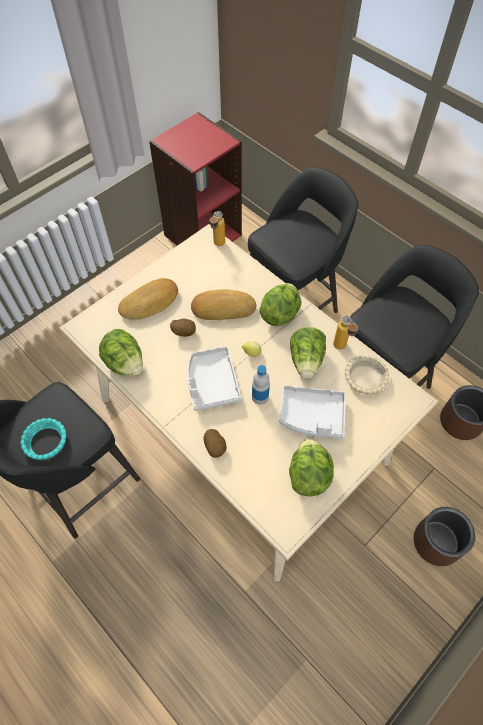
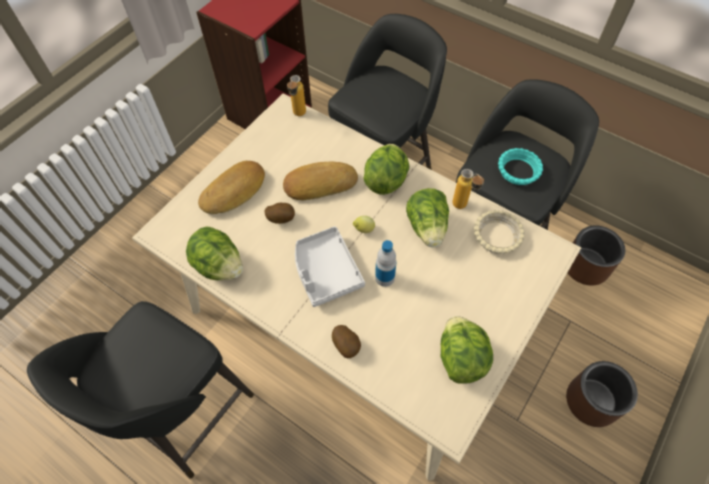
camera: 10 degrees left, 0 degrees up
(46, 441) = (141, 375): turquoise bowl -> turquoise bowl (518, 170)
(312, 416) = (448, 289): grey tray -> none

